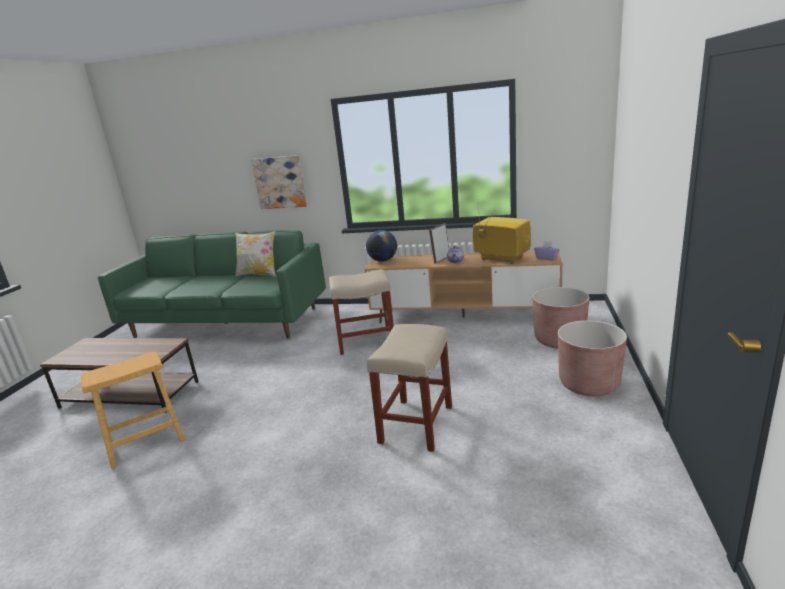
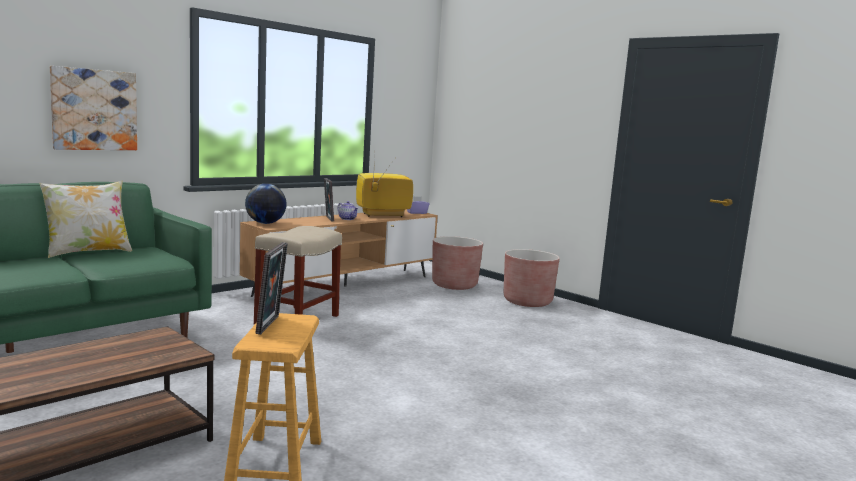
camera: 60 degrees left, 10 degrees down
(129, 362) = (271, 325): none -> picture frame
(416, 425) = (492, 351): beige stool -> none

